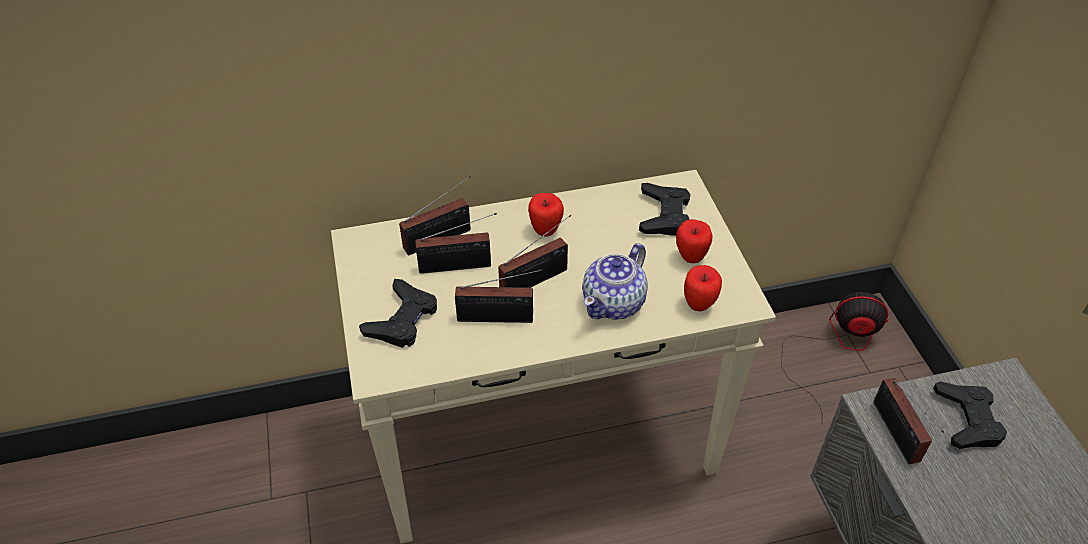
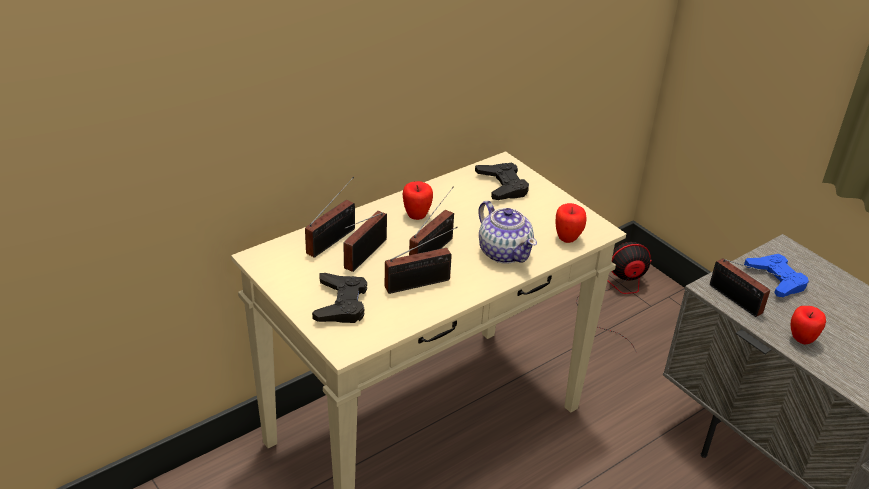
camera: 25 degrees left, 10 degrees down
(459, 266) = (363, 255): radio -> radio turned 150 degrees clockwise
(614, 303) = (504, 252): teapot -> teapot turned 45 degrees counterclockwise
(690, 257) = (541, 209): apple -> apple (801, 340)
(967, 420) = (776, 279): black game controller -> blue game controller

